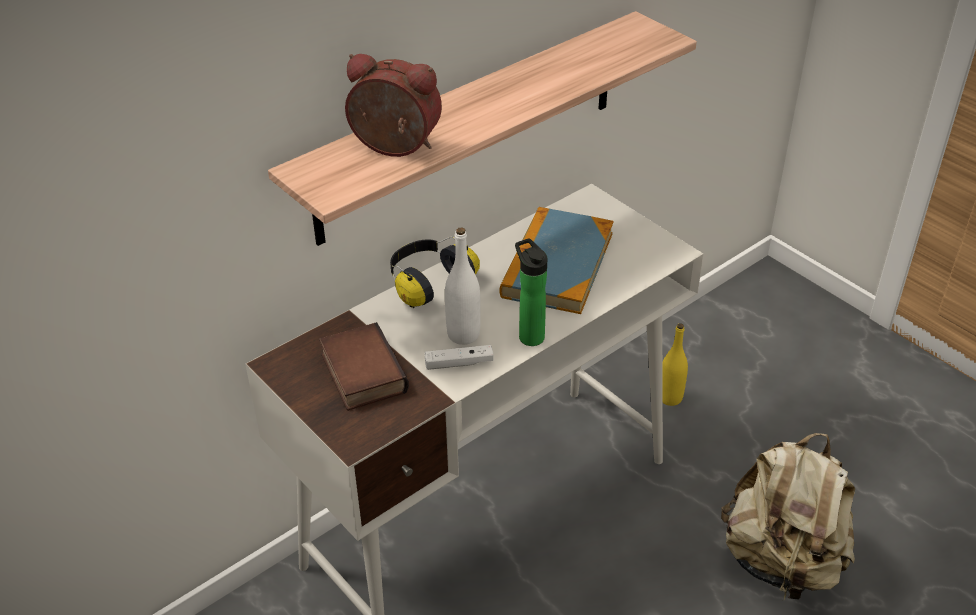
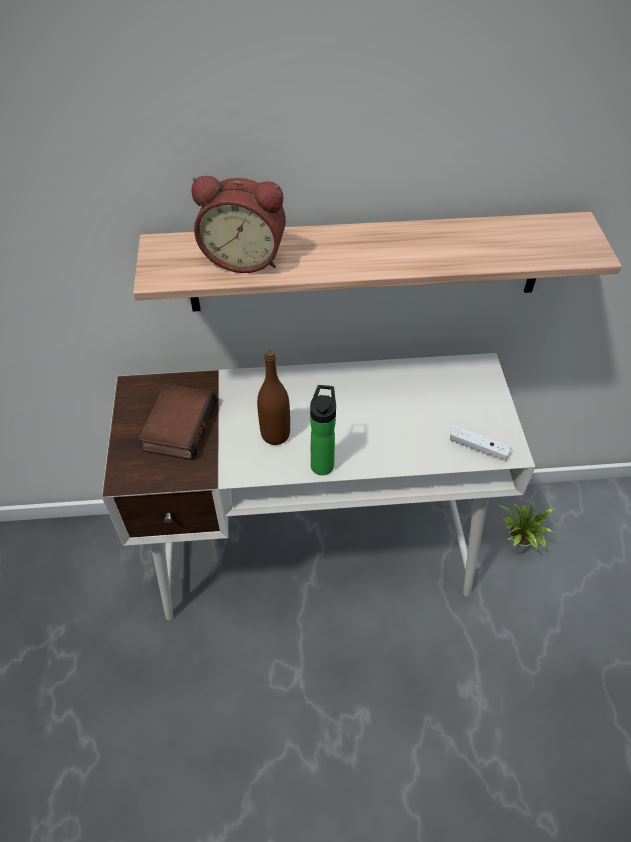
camera: 35 degrees right, 10 degrees up
(394, 148) = (245, 257): alarm clock -> alarm clock turned 135 degrees clockwise
(428, 282) = (291, 376): headphones -> none
(459, 363) = (250, 457): white game controller -> white game controller (478, 447)
(463, 335) = (275, 434): white bottle -> brown bottle
(557, 264) = (401, 412): book -> none
(670, 398) = (517, 548): yellow bottle -> potted plant
(781, 561) = (498, 737): beige backpack -> none

